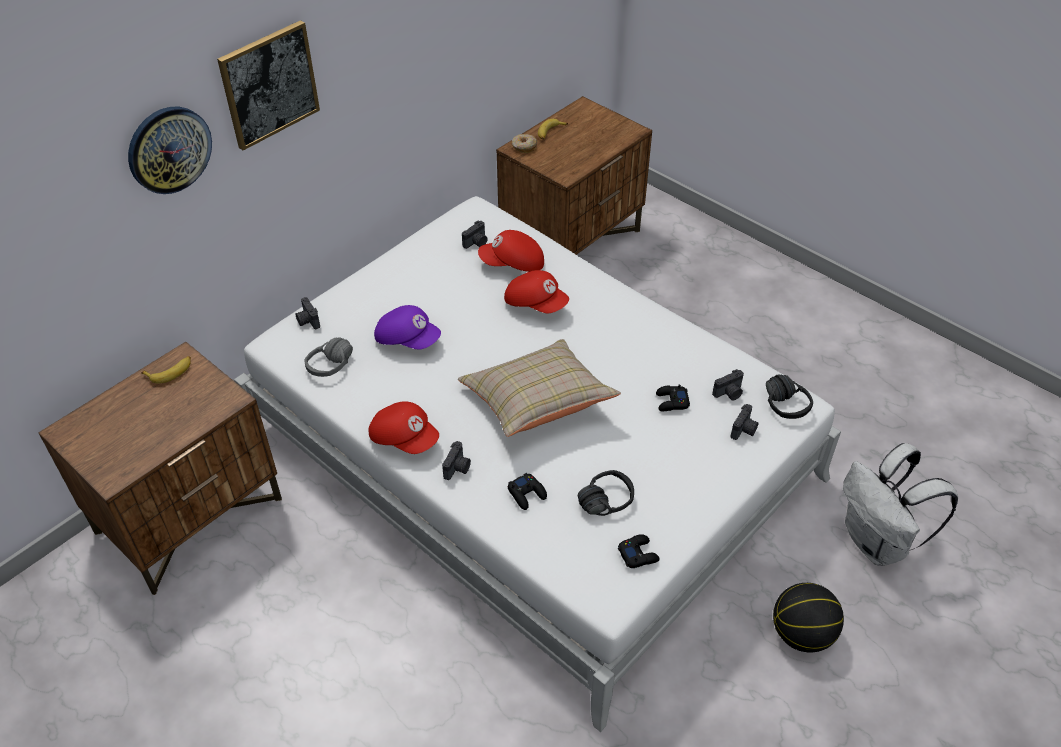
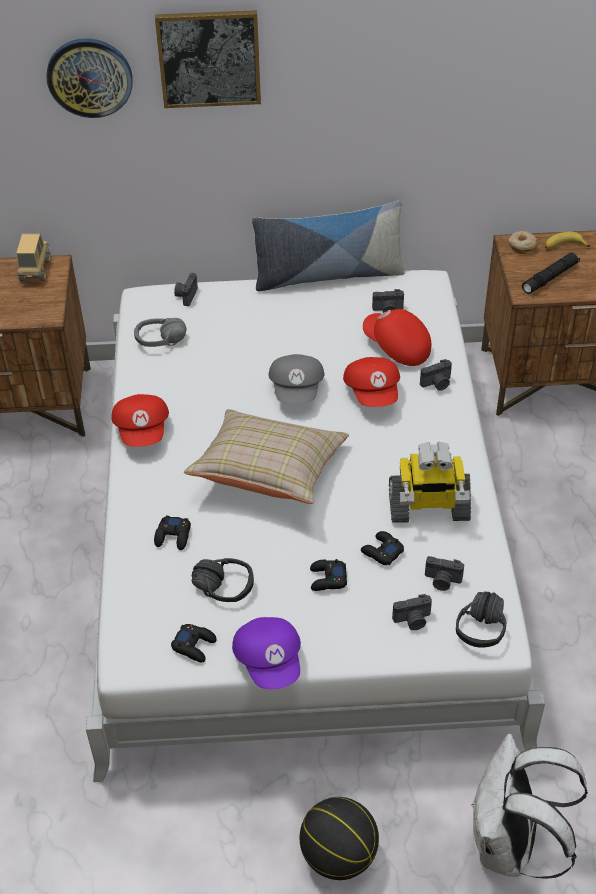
camera: 45 degrees right, 0 degrees up
(170, 372) = (35, 271): banana -> toy truck
(399, 244) = (328, 275): none -> pillow
(408, 339) = (239, 356): purple cap -> purple cap (270, 661)
(458, 468) = (150, 480): camera -> camera (437, 384)
(482, 334) = (297, 390): none -> grey cap
(567, 157) = (550, 278): none -> black flashlight
(662, 354) = (428, 507): none -> toy robot
(663, 444) = (327, 579): none -> black game controller

